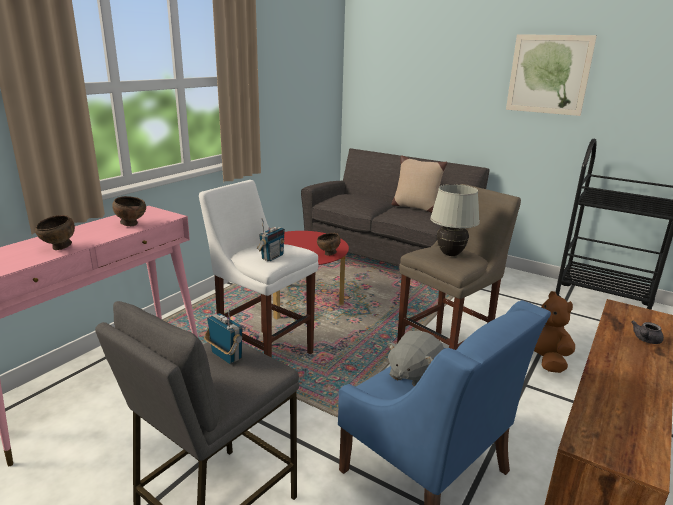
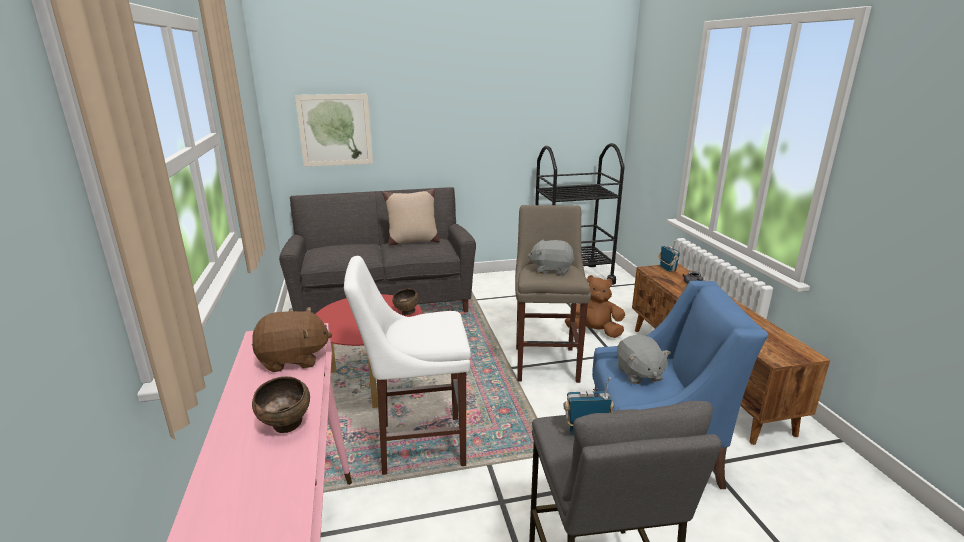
camera: 45 degrees left, 0 degrees up
(131, 224) = (293, 359): brown bowl -> brown plush toy
(272, 257) = (440, 331): radio -> radio (667, 269)
(450, 254) = (551, 269): white table lamp -> grey plush toy
(548, 74) = (489, 94): picture -> picture (335, 130)

